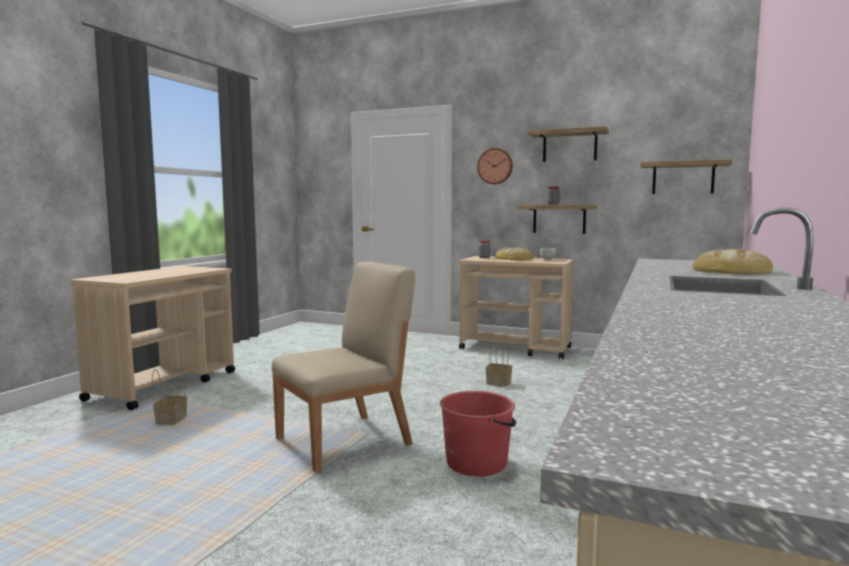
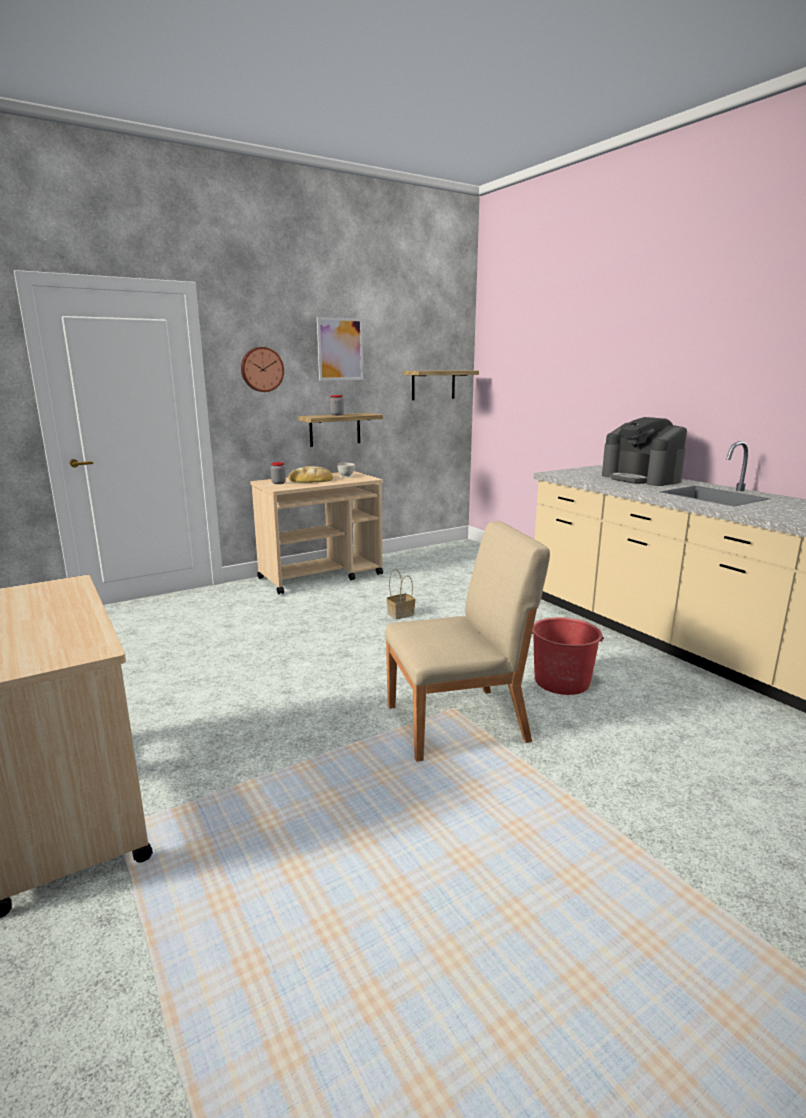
camera: 55 degrees left, 10 degrees up
(171, 420) = (245, 826): basket -> none
(345, 441) = (458, 723): beige chair -> beige chair turned 75 degrees clockwise
(569, 146) = (340, 349): shelf -> picture
(731, 270) = (641, 478): bread -> coffee machine

